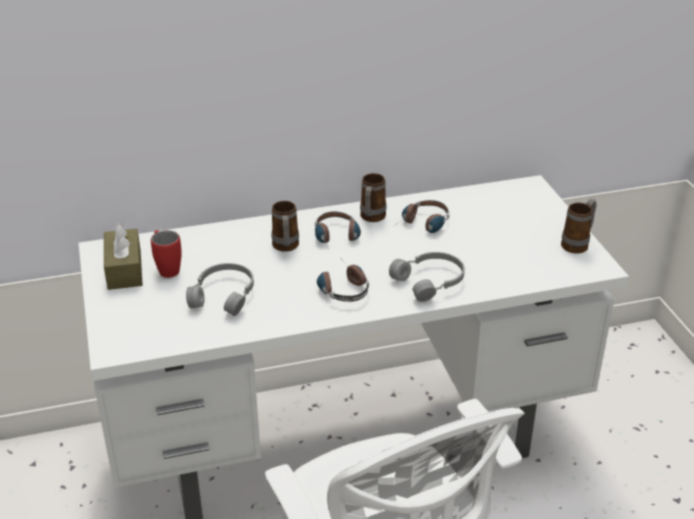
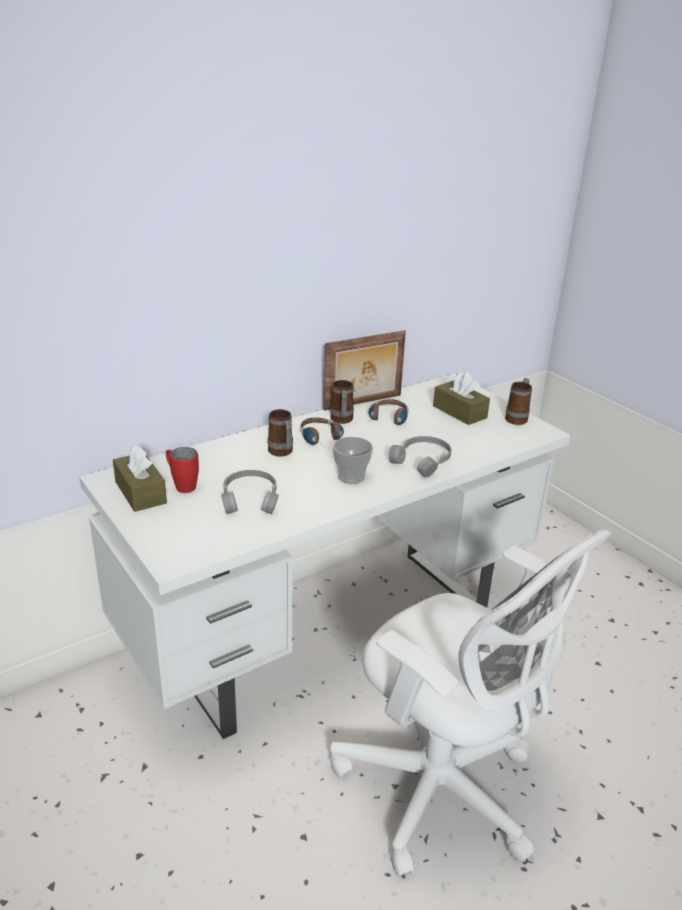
camera: 20 degrees left, 5 degrees down
(341, 287) = (351, 477): headphones -> cup
(409, 199) = (363, 403): none -> picture frame
(512, 226) = (459, 412): none -> brown tissue box

